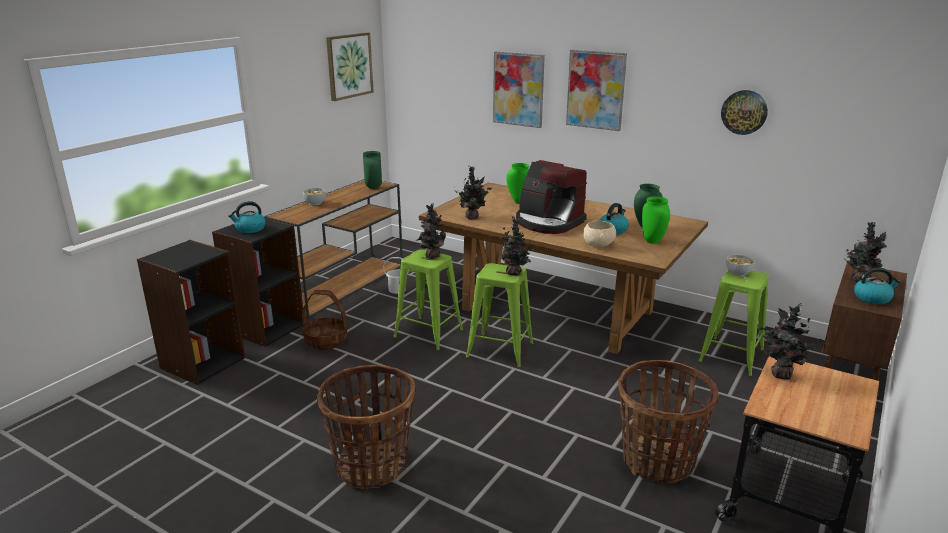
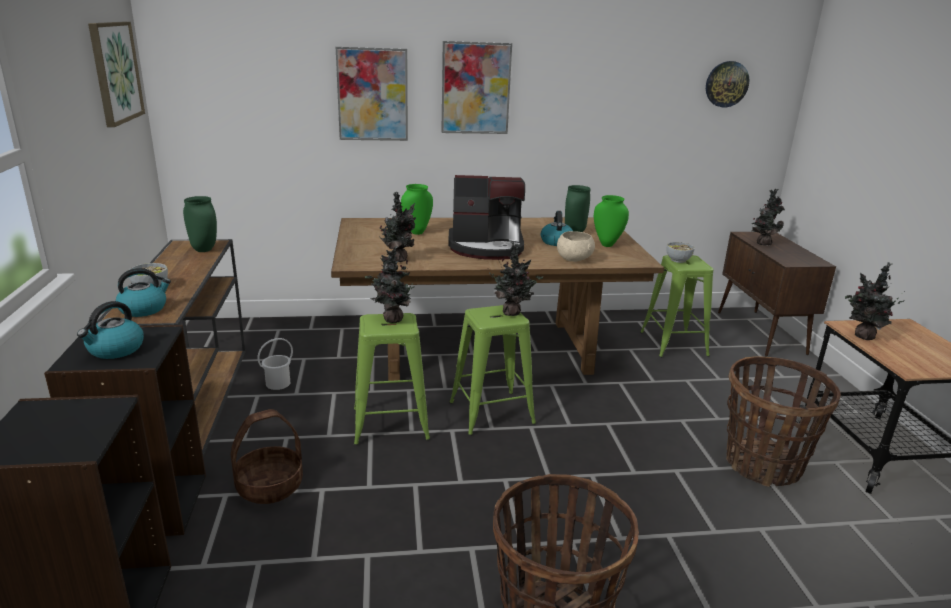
camera: 40 degrees left, 0 degrees up
(744, 112) = (635, 100): wall clock -> wall clock (726, 84)
(872, 298) = (795, 255): kettle -> kettle (144, 309)

